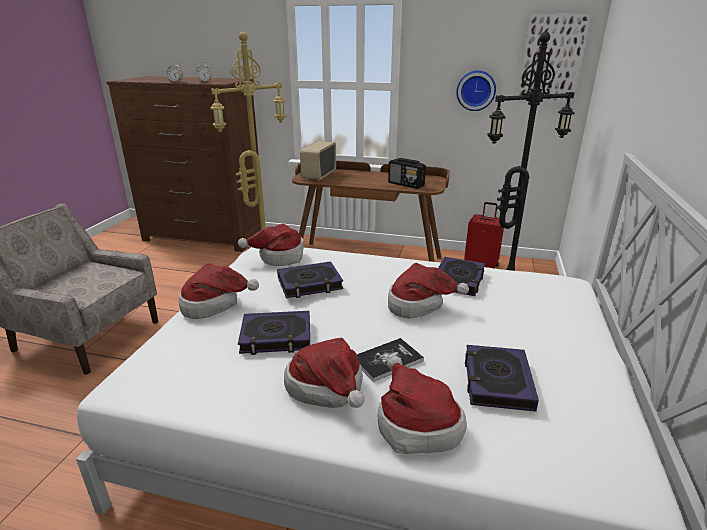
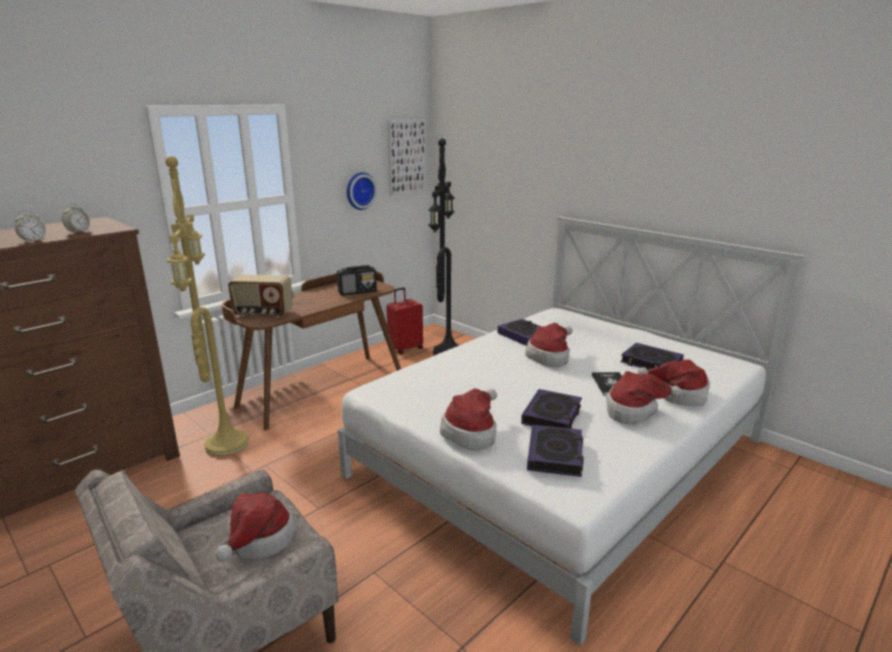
camera: 60 degrees left, 5 degrees down
(279, 257) = (412, 384): hat -> hat (258, 540)
(309, 284) = (482, 383): book -> book (555, 455)
(318, 175) = (263, 314): radio -> radio turned 45 degrees counterclockwise

